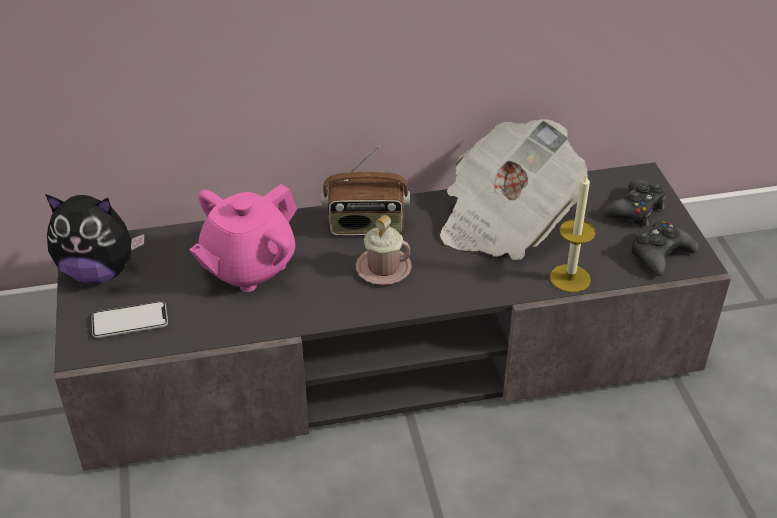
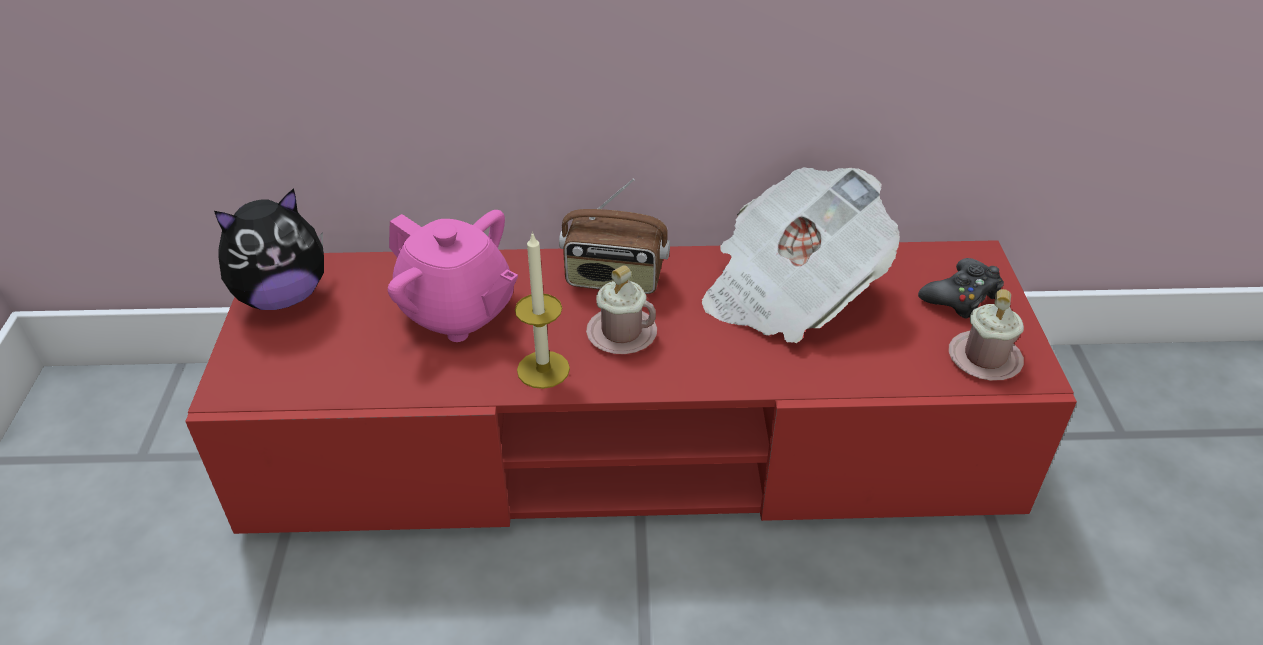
camera: 10 degrees right, 0 degrees up
(99, 271) = (283, 297): plush toy -> plush toy turned 45 degrees counterclockwise
(130, 321) = (297, 361): phone -> none
(248, 267) = (457, 312): pink teapot -> pink teapot turned 105 degrees counterclockwise
(388, 356) = (631, 441): grey tv stand -> red tv stand
(570, 278) = (858, 375): candle -> candle (543, 369)
(660, 254) = (984, 358): black game controller -> pink mug

